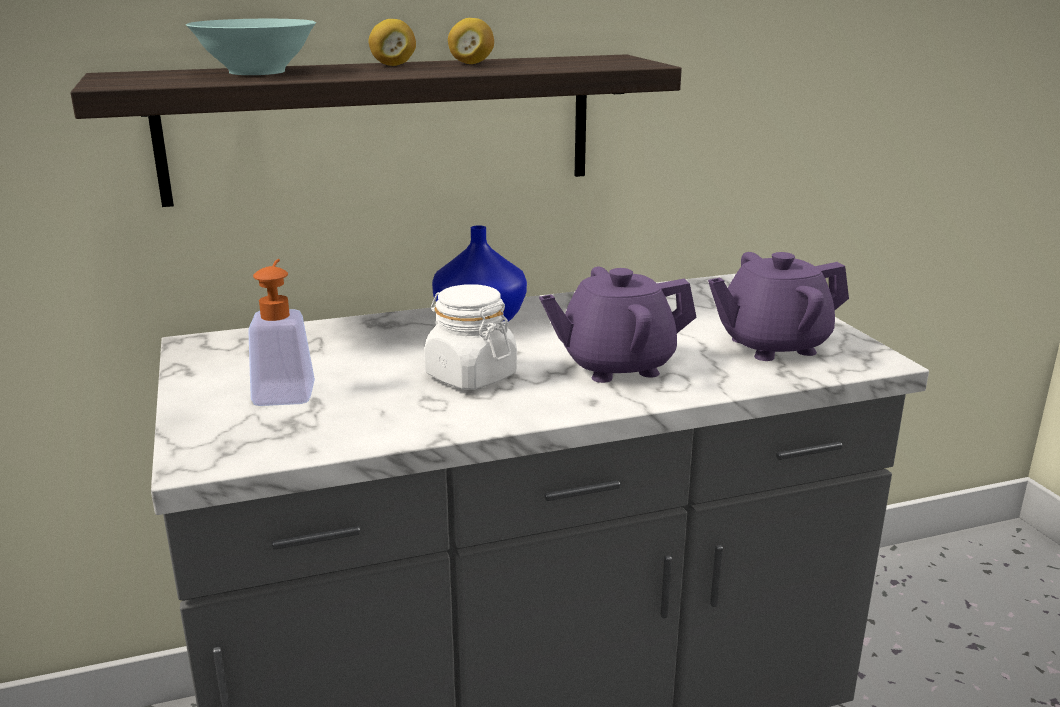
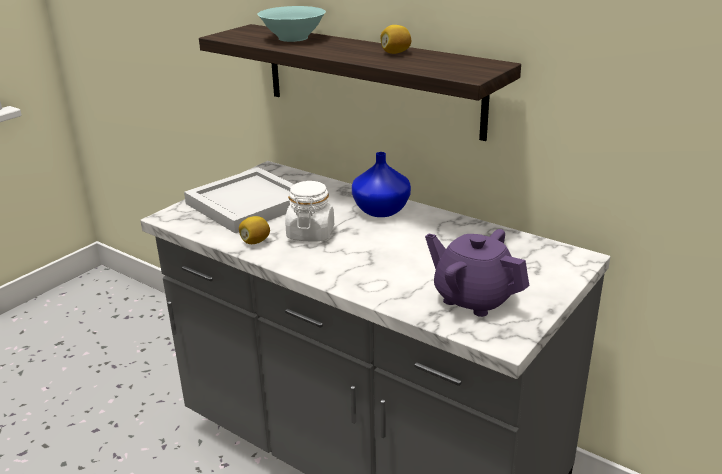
camera: 55 degrees right, 5 degrees up
(285, 389) = (246, 203): soap dispenser -> white tray
(393, 65) = (359, 45): lemon -> lemon (255, 242)
(616, 365) = (373, 263): purple teapot -> none

